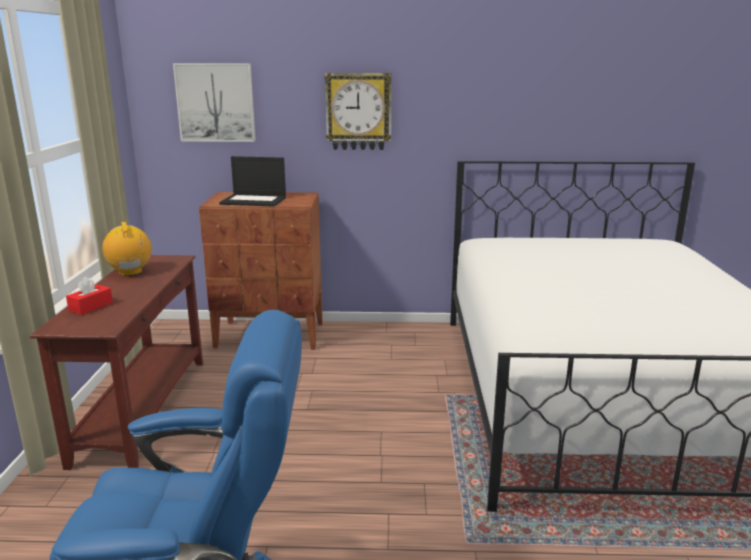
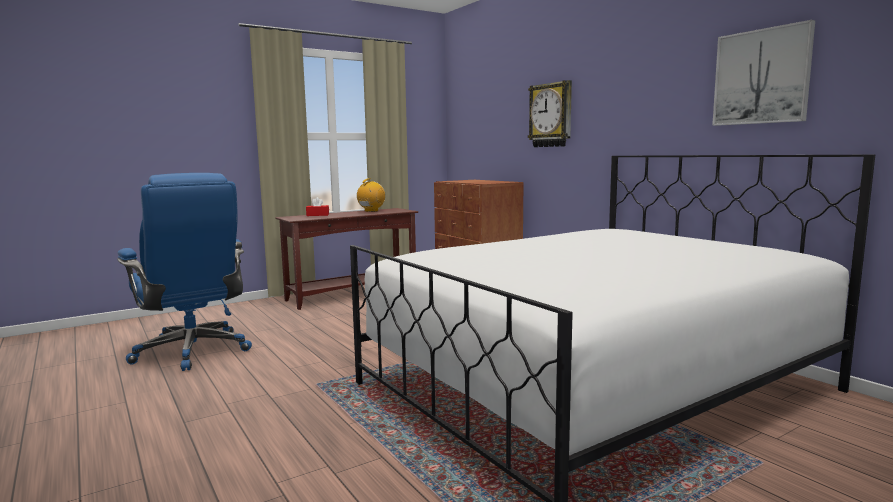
camera: 55 degrees right, 10 degrees down
(215, 102) = (479, 115): picture -> picture (761, 77)
(254, 200) = (470, 181): laptop -> none

